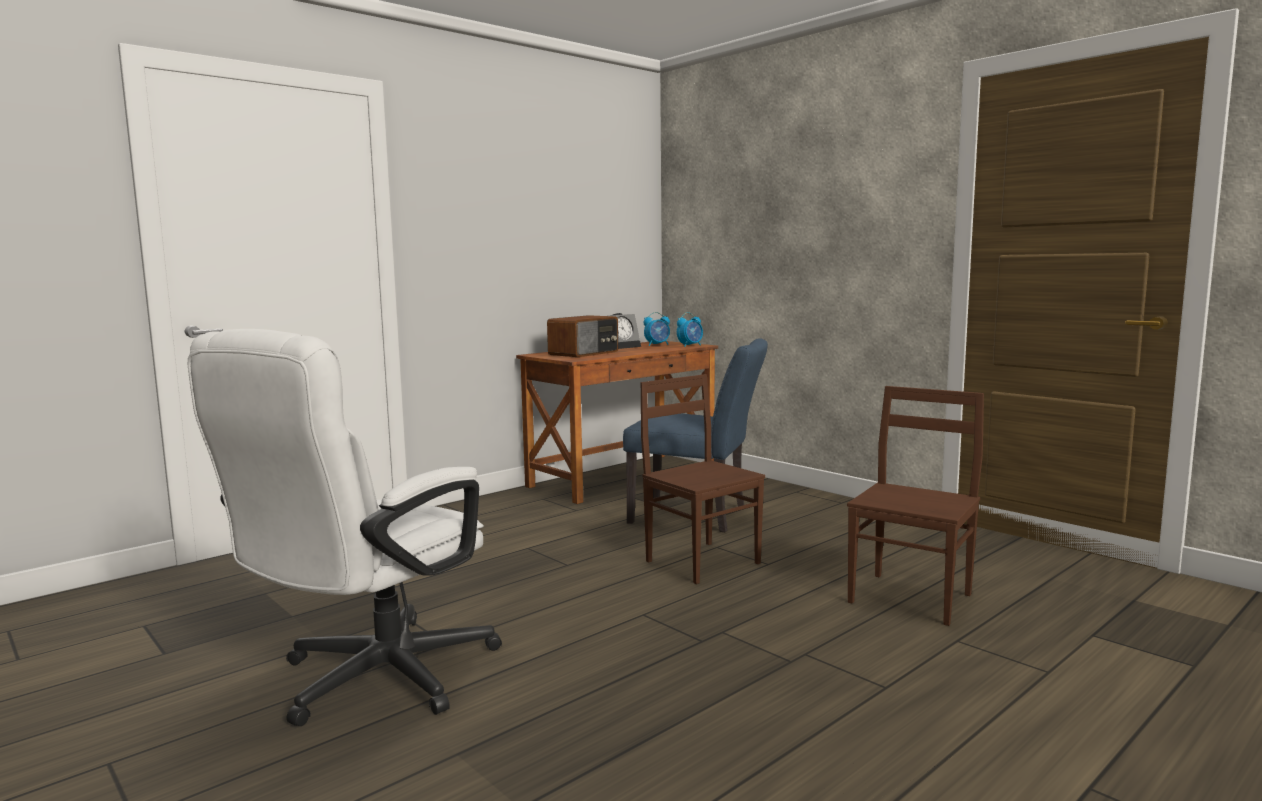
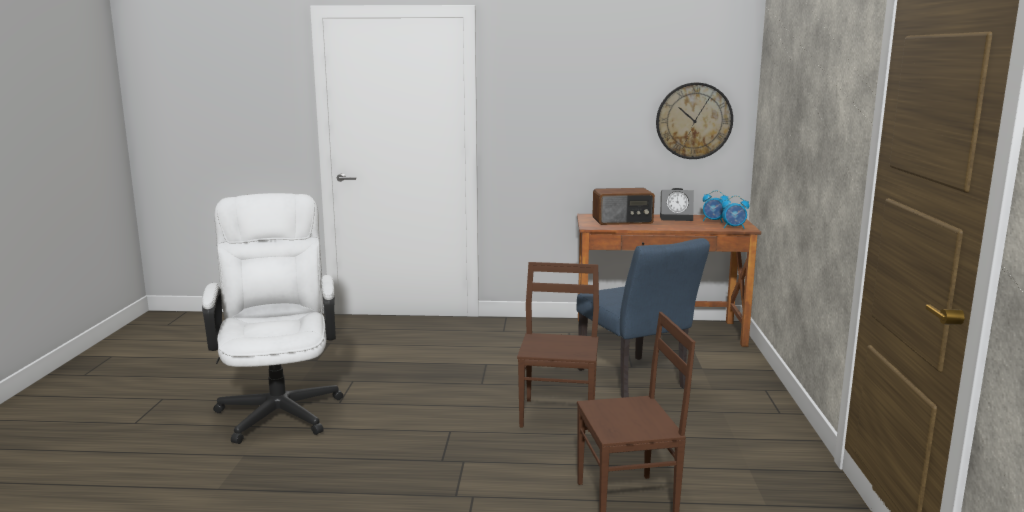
camera: 45 degrees right, 5 degrees up
(370, 682) = (280, 407): white office chair -> white office chair turned 90 degrees clockwise
(614, 241) = (694, 121): none -> wall clock

